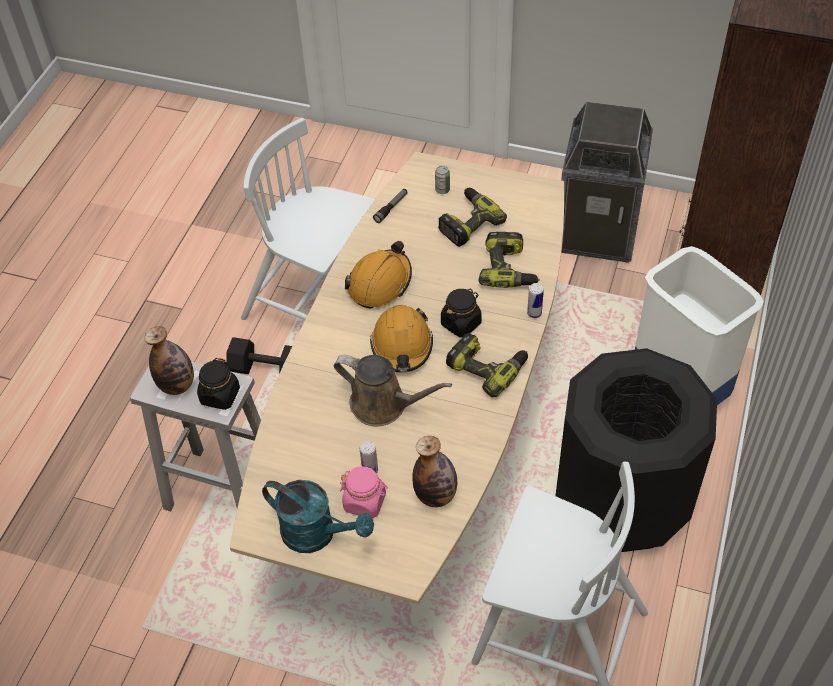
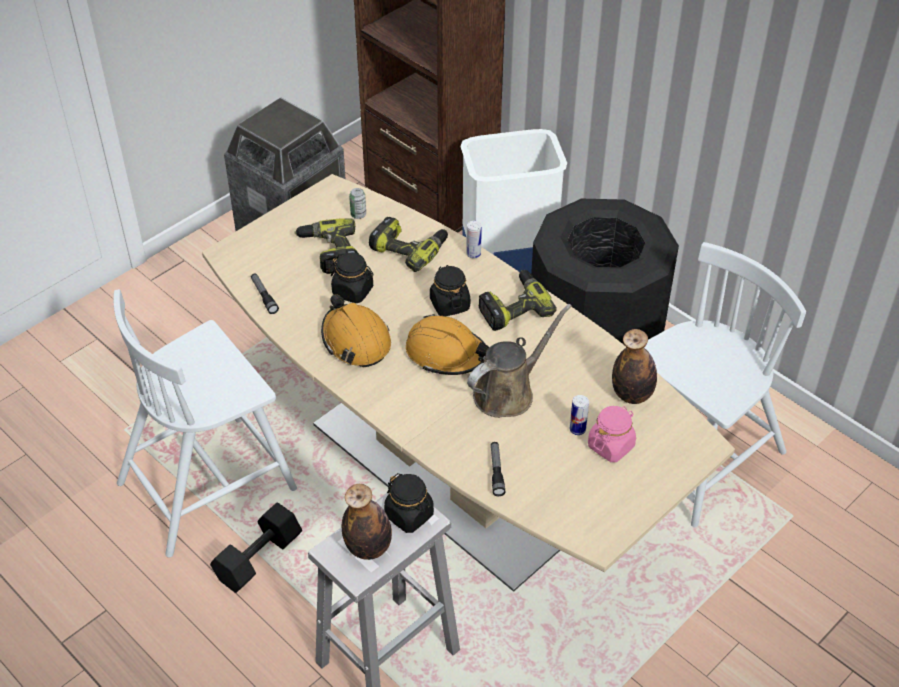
camera: 65 degrees left, 5 degrees down
(292, 432) = (496, 471): none -> flashlight
(317, 534) = (627, 493): turquoise watering can -> none
(433, 256) = (353, 291): none -> black jar
(442, 190) = (272, 252): can -> can (358, 215)

